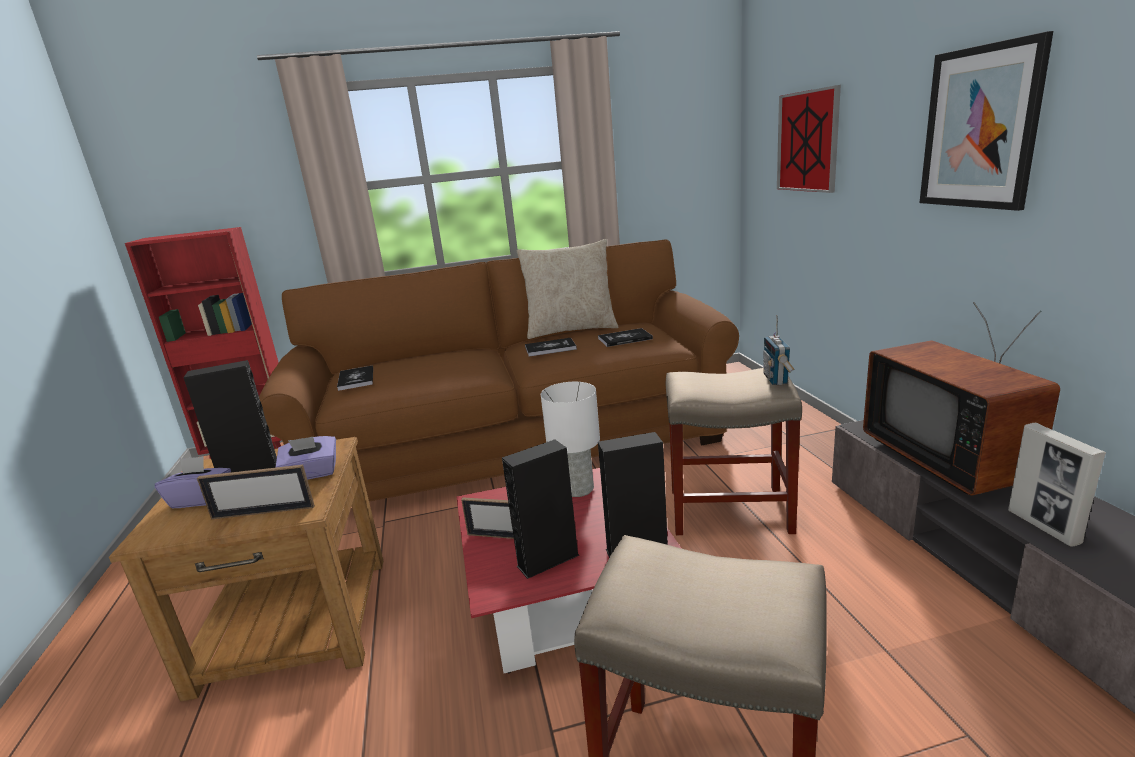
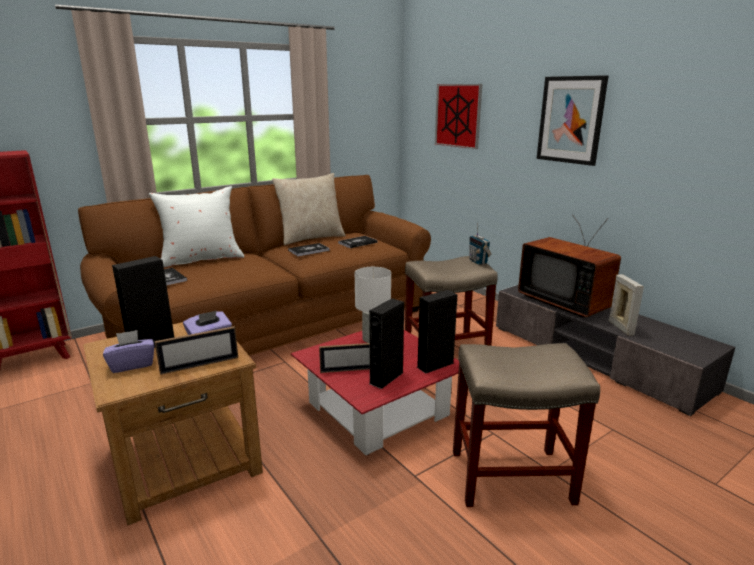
camera: 25 degrees left, 0 degrees up
(417, 355) = (201, 259): none -> white pillow
(1043, 527) = (621, 328): picture frame -> picture frame turned 150 degrees counterclockwise

